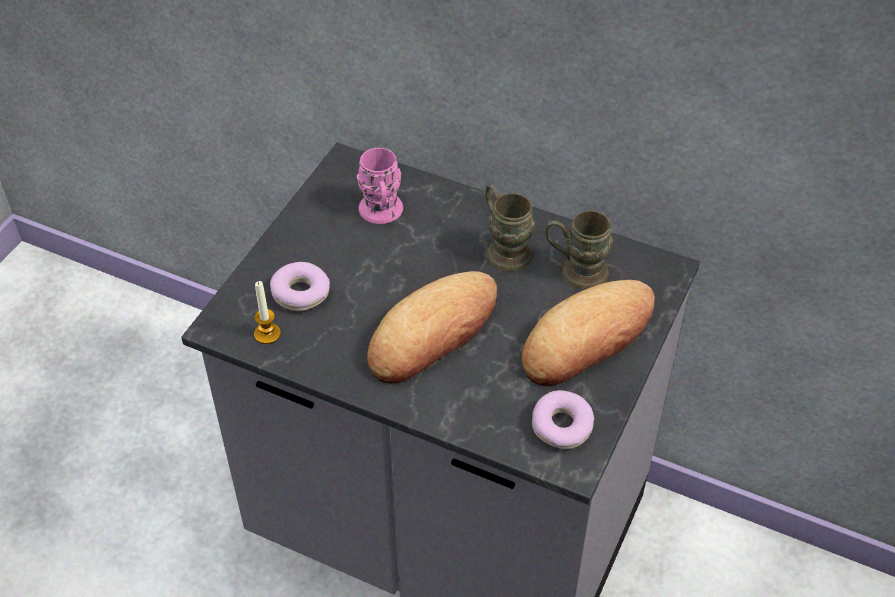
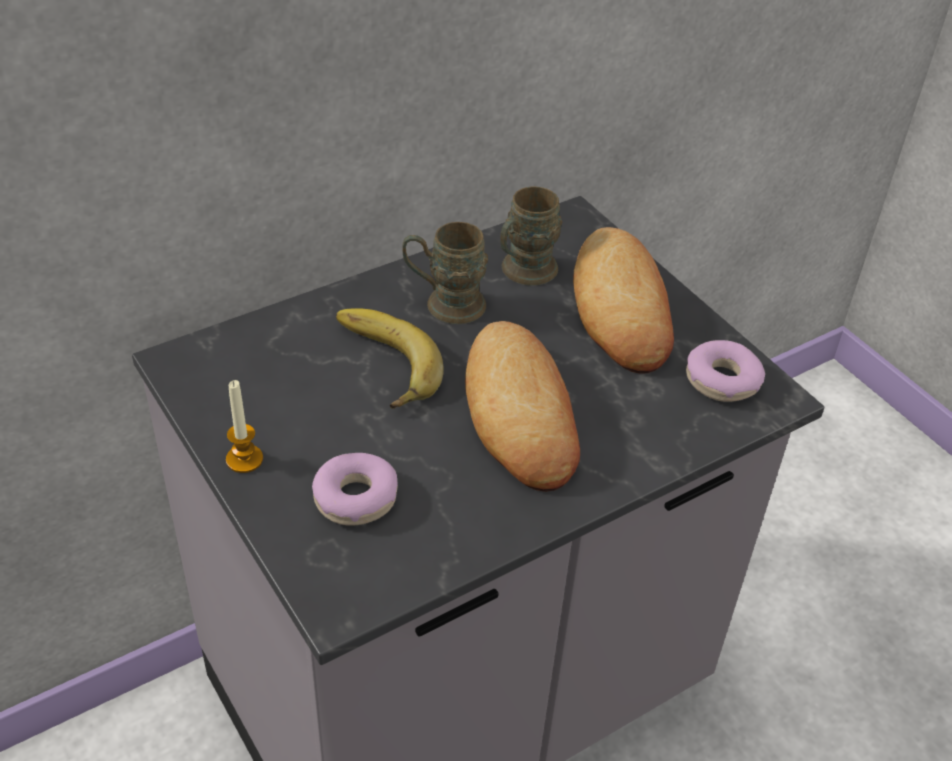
camera: 60 degrees left, 5 degrees down
(267, 334) = (395, 560): candle -> candle (244, 459)
(382, 214) = (296, 370): pink mug -> none
(419, 247) = (380, 365): none -> banana

